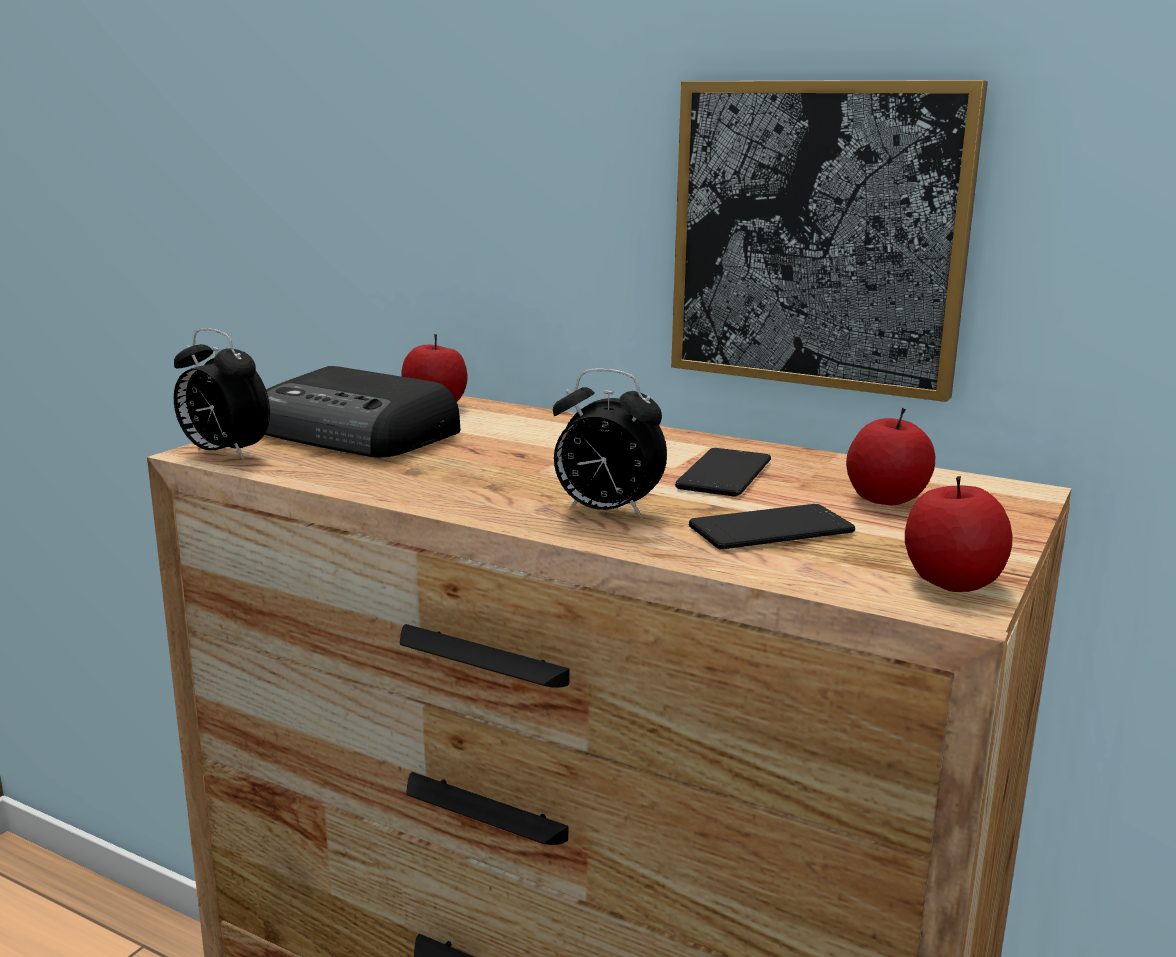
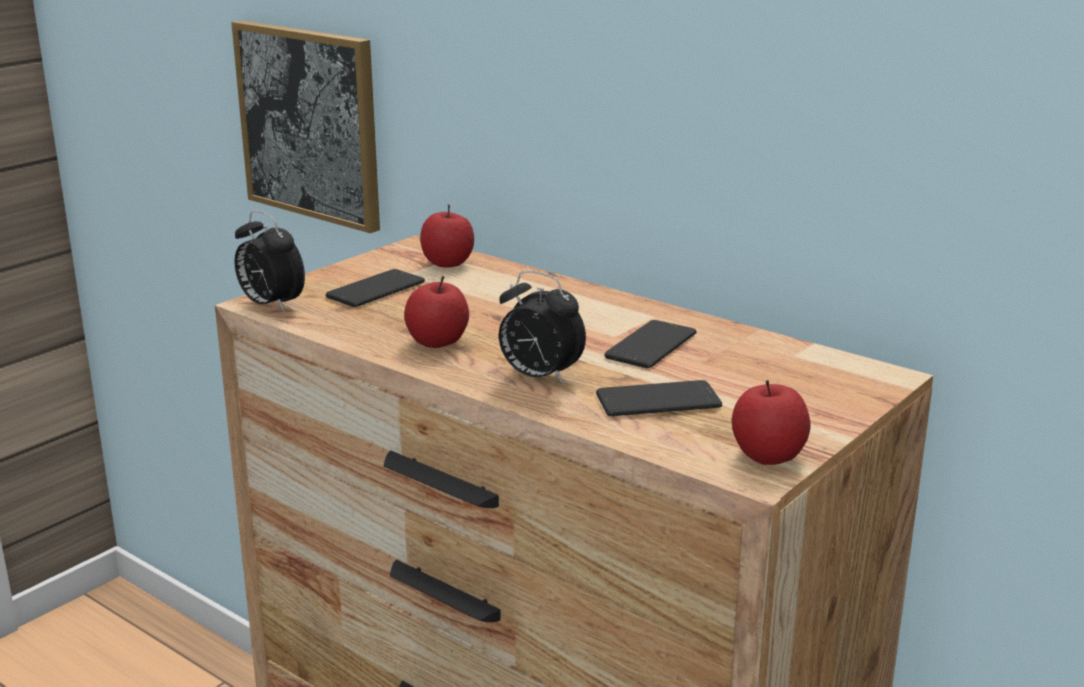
camera: 10 degrees right, 5 degrees up
(356, 434) = (376, 290): radio -> phone
(818, 236) = (749, 148): picture -> picture (310, 123)
(886, 499) = (768, 377): apple -> apple (438, 342)

